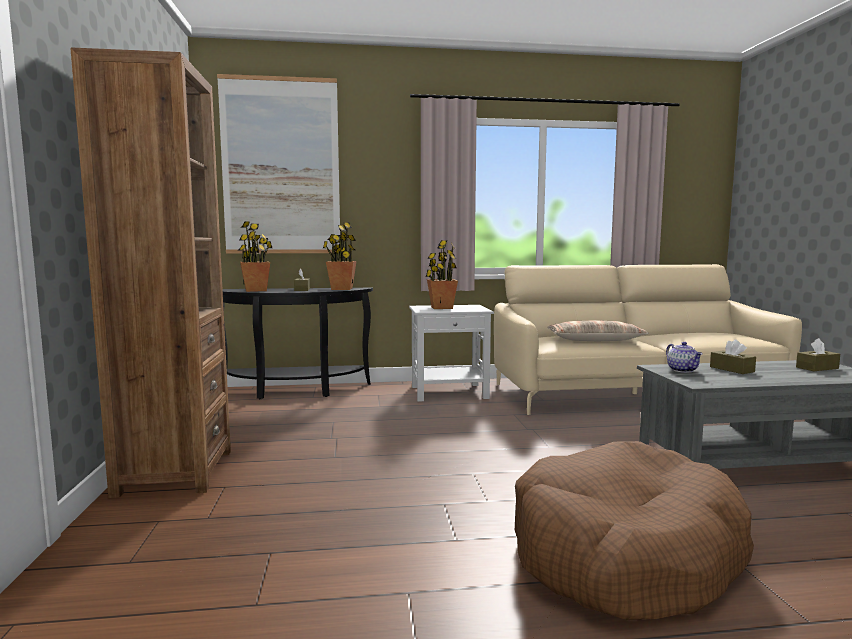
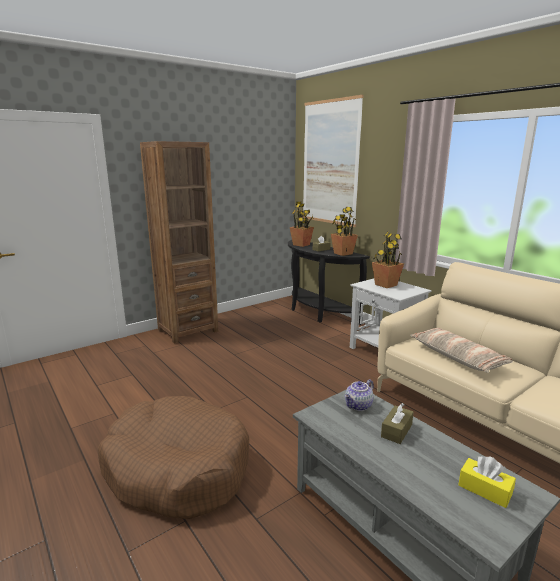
camera: 60 degrees right, 10 degrees up
(817, 368) = (484, 489): brown tissue box -> yellow tissue box

